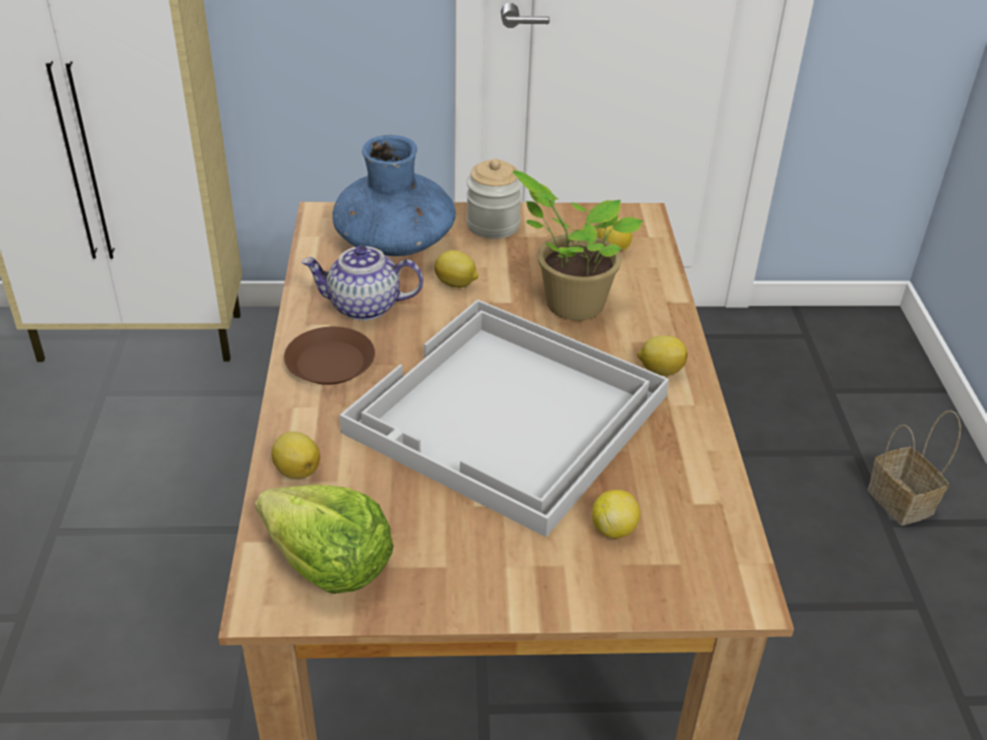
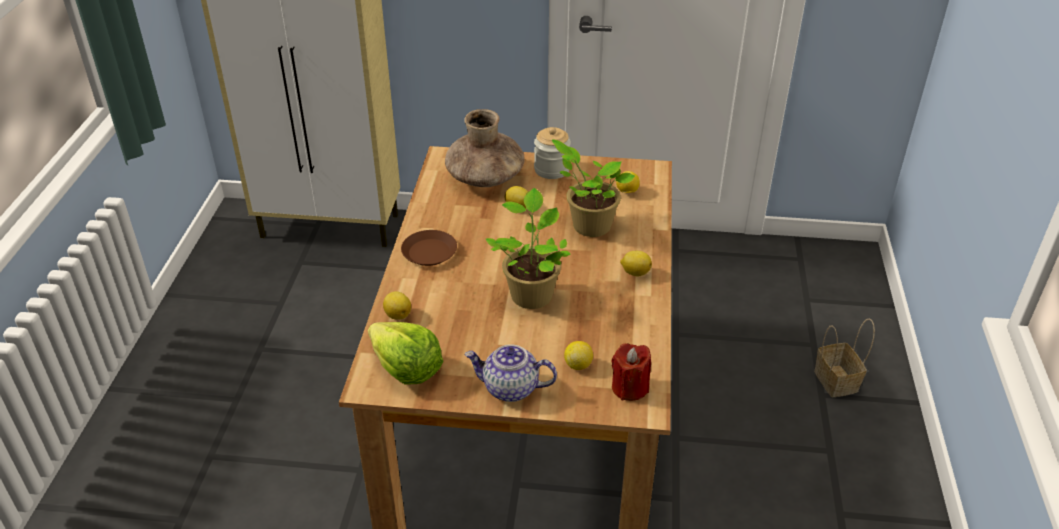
camera: 10 degrees right, 0 degrees up
(363, 307) = (456, 218): teapot -> teapot (510, 388)
(395, 243) = (485, 177): blue vase -> brown vase
(508, 416) = (531, 293): white tray -> potted plant
(707, 560) = (629, 388): none -> red candle

